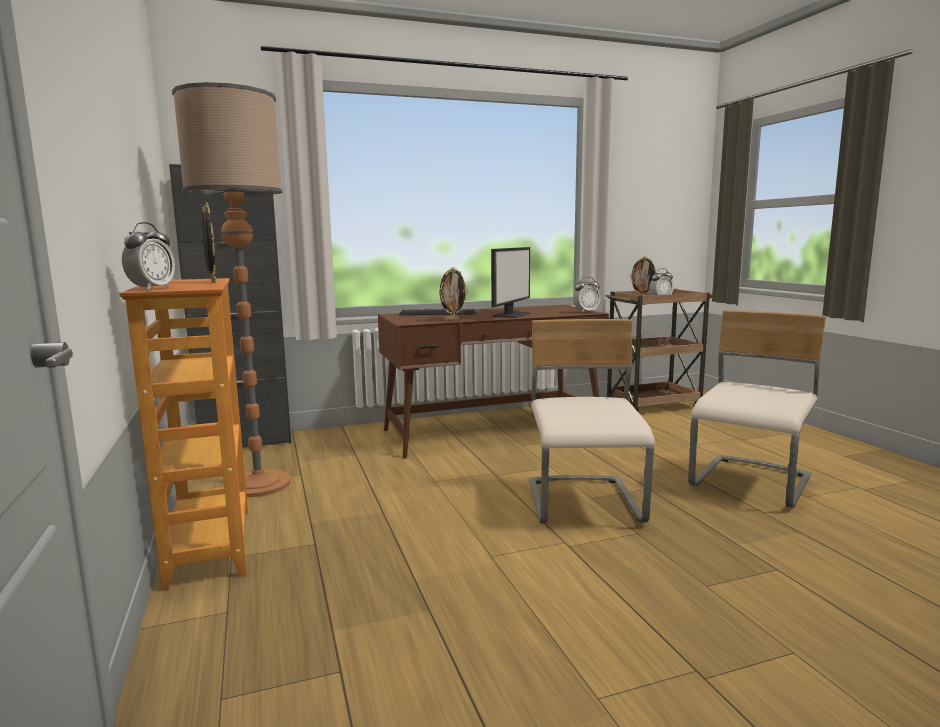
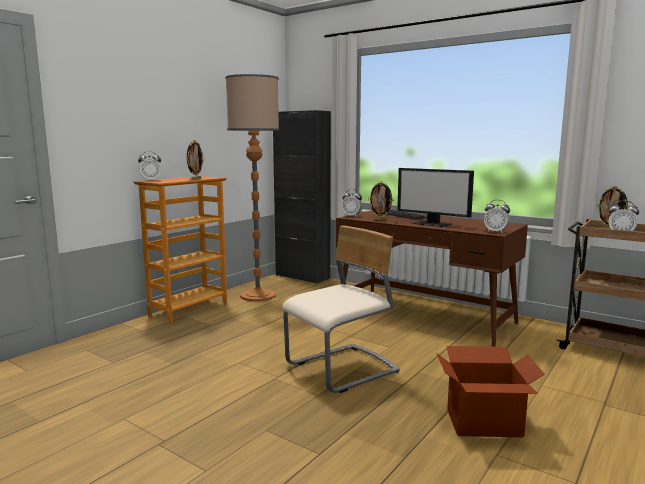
camera: 55 degrees right, 0 degrees up
(403, 321) = (352, 216): none -> alarm clock
(511, 314) = (433, 223): monitor -> monitor turned 45 degrees clockwise
(752, 483) = (484, 424): beige chair -> cardboard box

